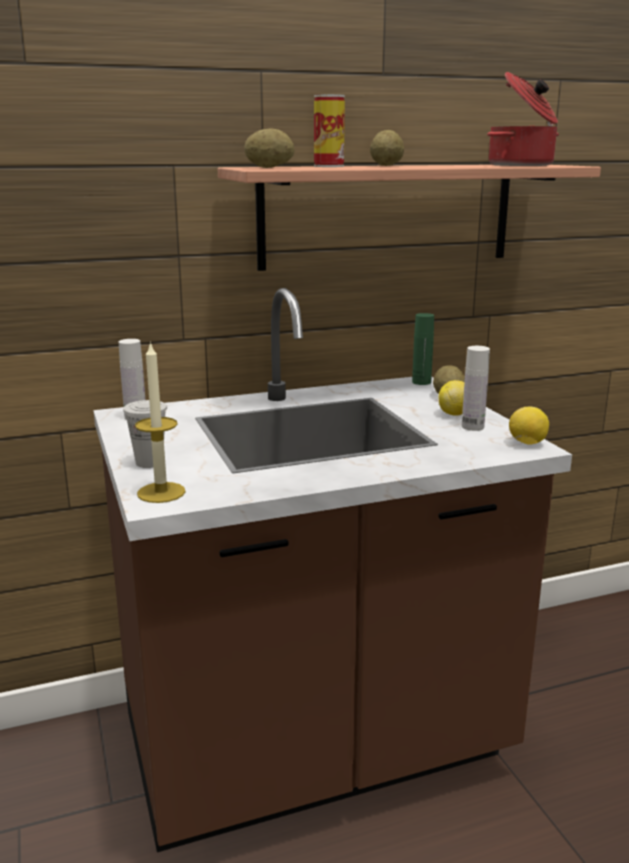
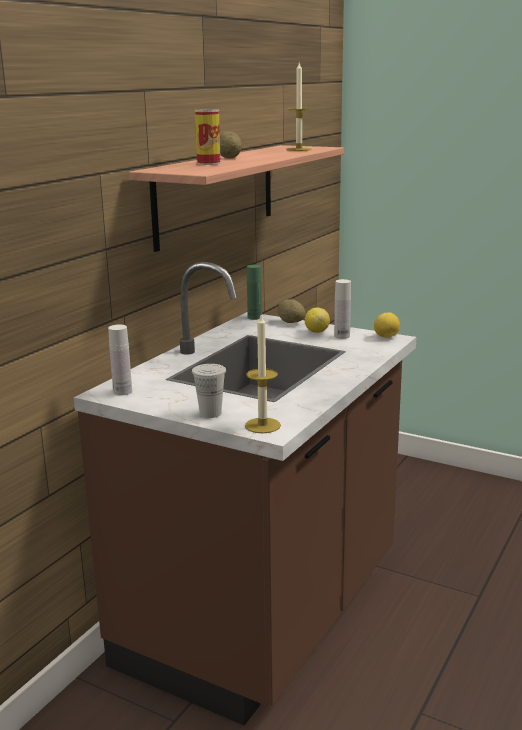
camera: 40 degrees left, 0 degrees up
(269, 167) = (190, 170): potato -> none
(522, 165) = (299, 149): cooking pot -> candle

